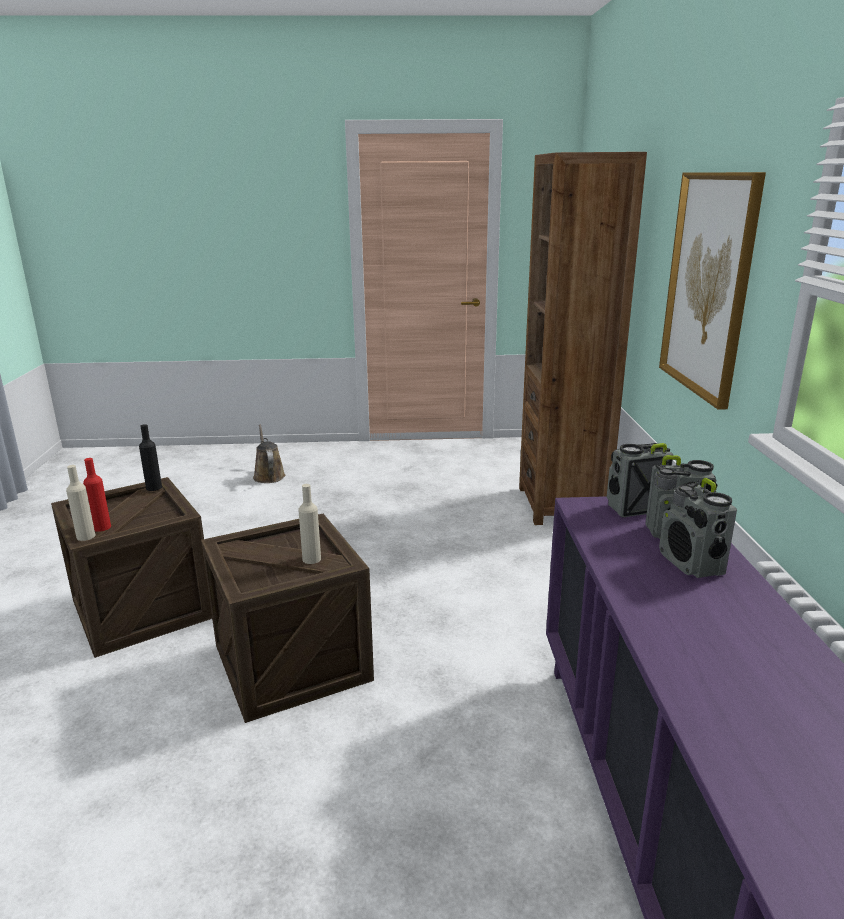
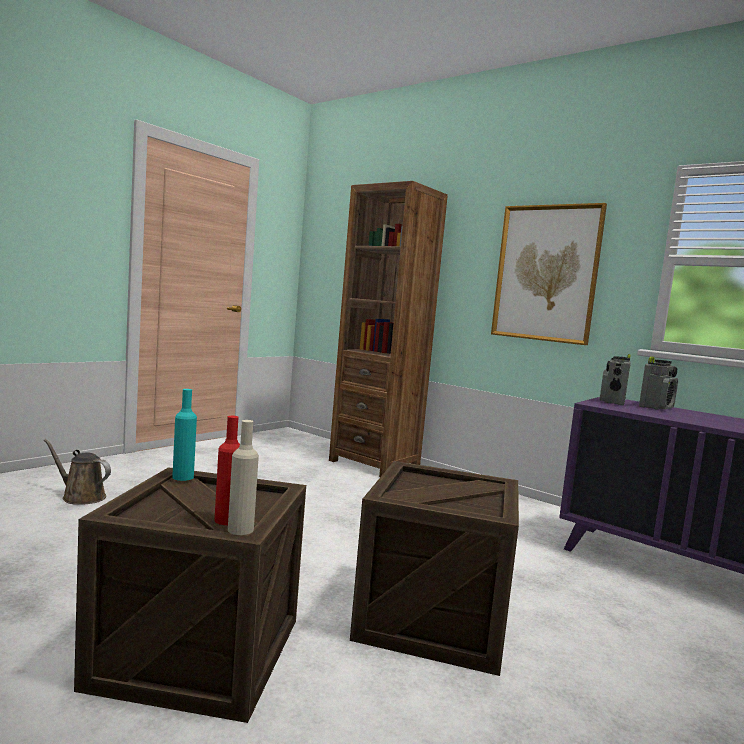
camera: 50 degrees left, 15 degrees down
(154, 487) = (183, 477): black bottle -> turquoise bottle
(311, 559) = (471, 487): beige bottle -> none
(691, 564) = (698, 415): radio -> none

